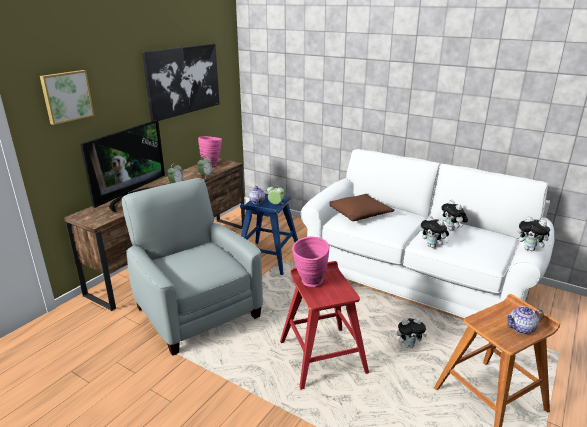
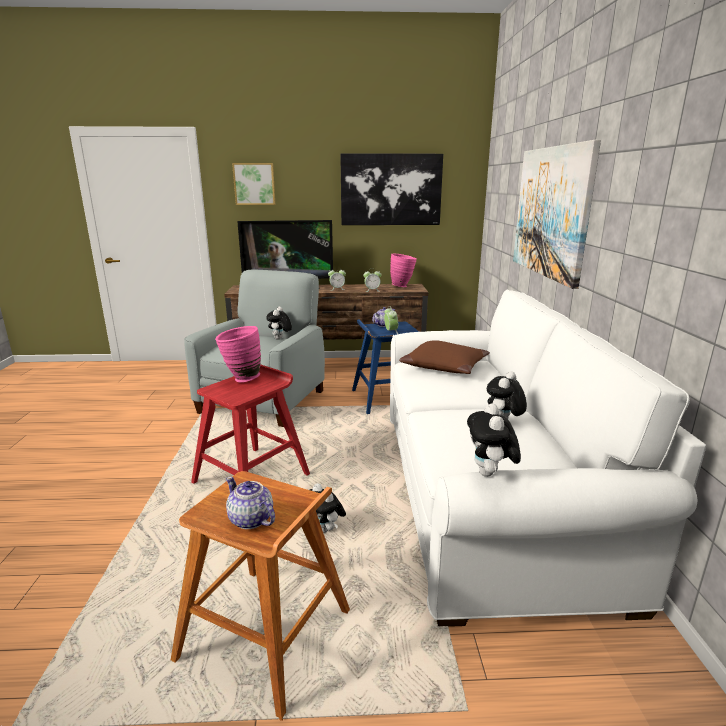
camera: 55 degrees right, 5 degrees down
(368, 94) = (551, 212): none -> picture
(433, 246) = (430, 422): plush toy -> plush toy (280, 339)

